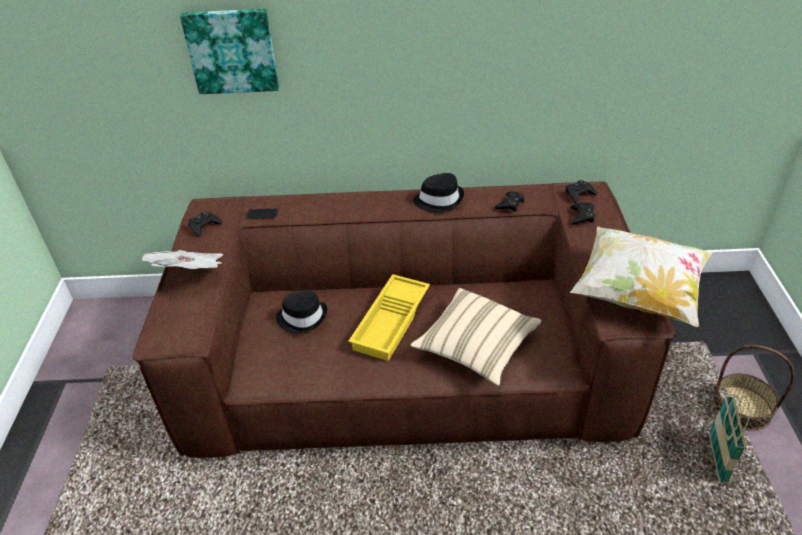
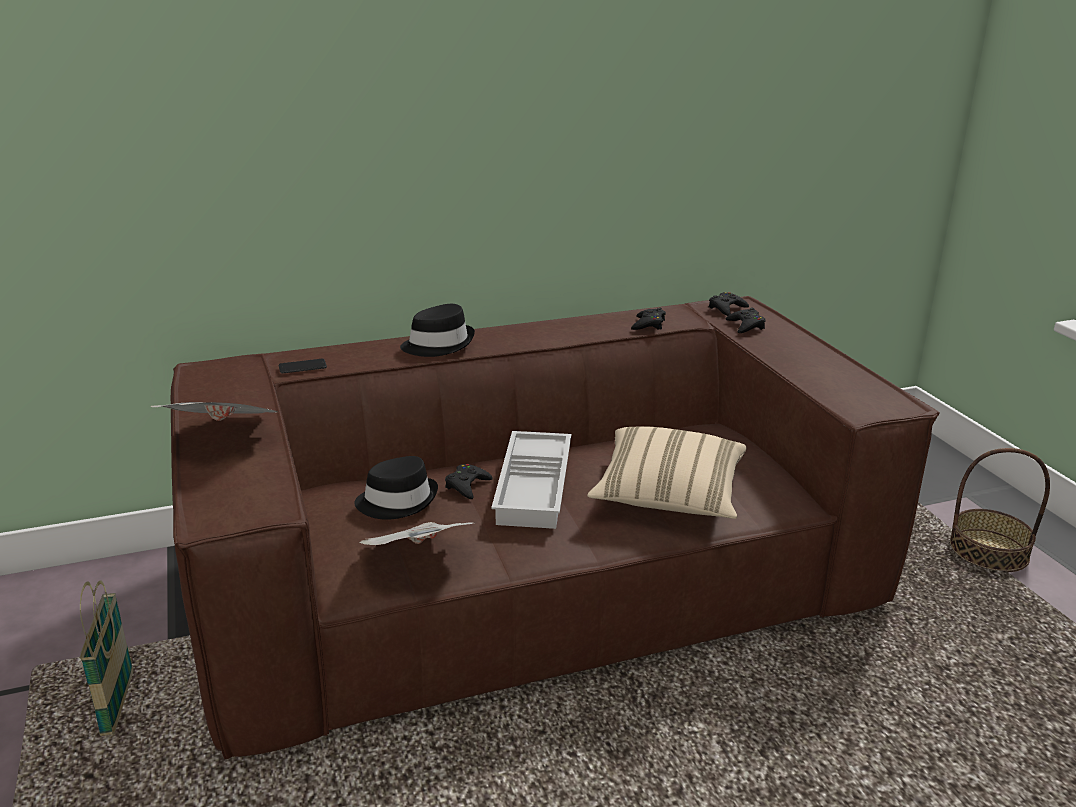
camera: 20 degrees left, 15 degrees down
(204, 226) = (215, 388): black game controller -> black game controller (467, 485)
(232, 51) = (255, 120): picture -> none
(295, 368) = (418, 559): none -> newspaper
(392, 322) = (536, 487): yellow tray -> white tray
(439, 200) = (552, 330): black hat -> black hat (438, 344)
(637, 294) = (865, 383): pillow -> none
(717, 459) = (996, 608): basket -> basket (118, 705)

